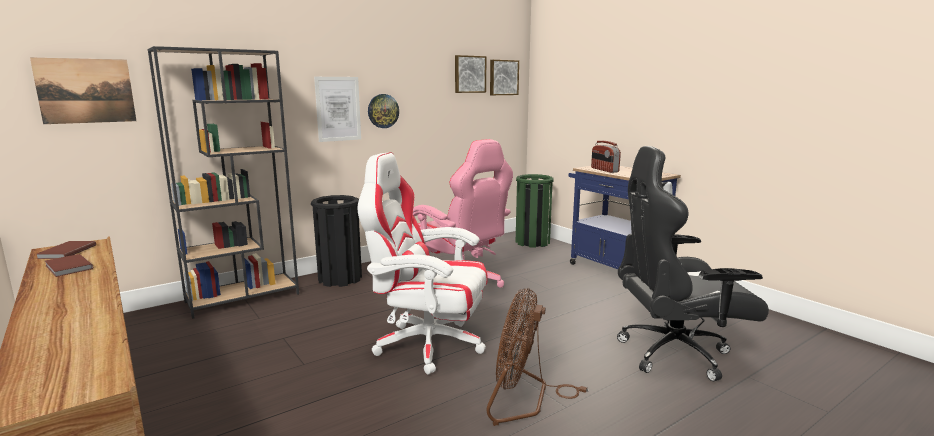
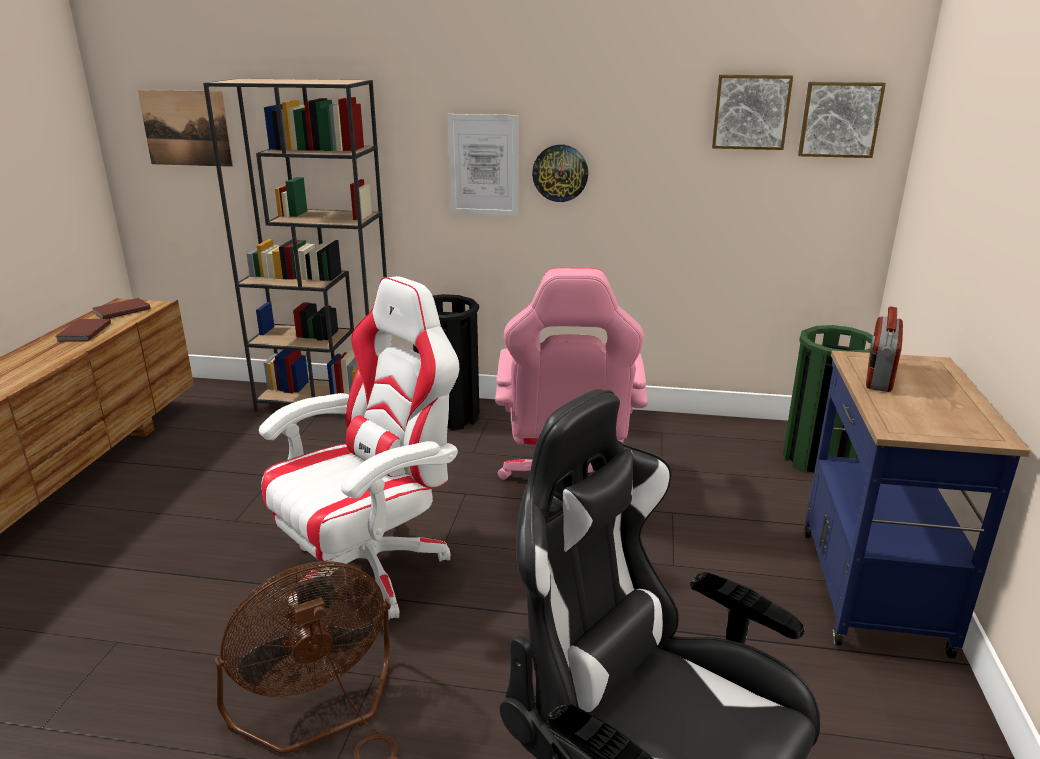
camera: 45 degrees right, 10 degrees up
(429, 345) = (368, 568): white office chair -> white office chair turned 75 degrees clockwise

